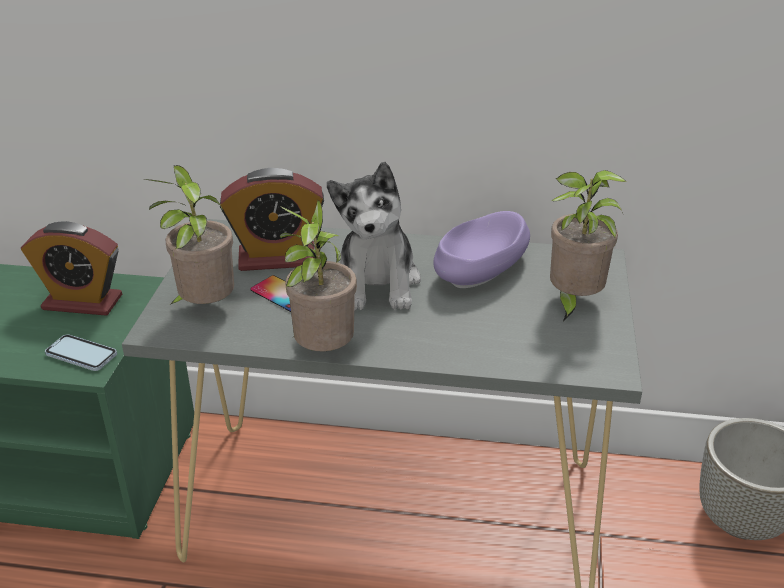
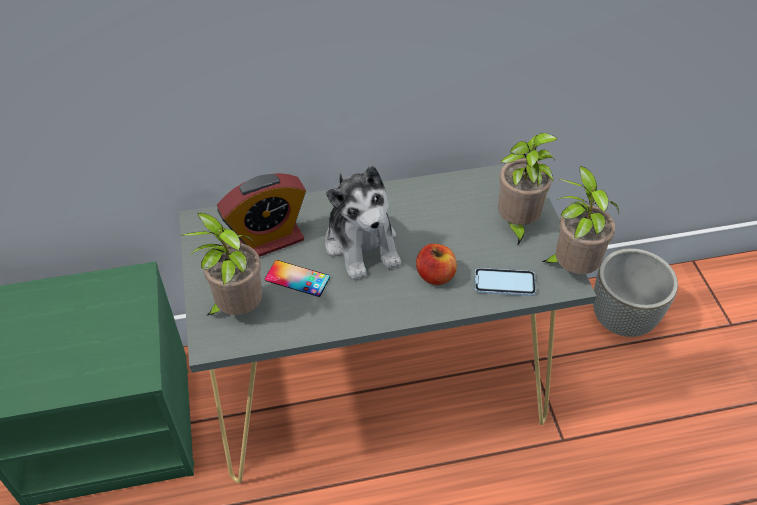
camera: 20 degrees left, 15 degrees up
(81, 354) = (123, 363): phone -> phone (504, 283)
(82, 302) = (91, 309): alarm clock -> none
(321, 352) = (354, 327): potted plant -> potted plant (571, 268)
(445, 327) = (435, 275): none -> apple
(481, 270) = (435, 209): purple bowl -> none

